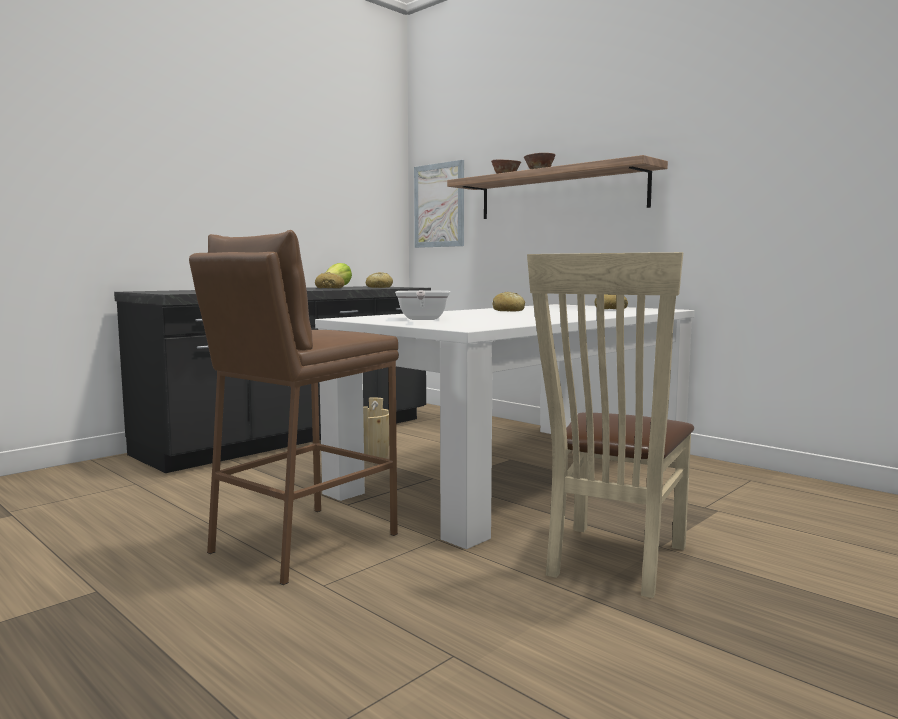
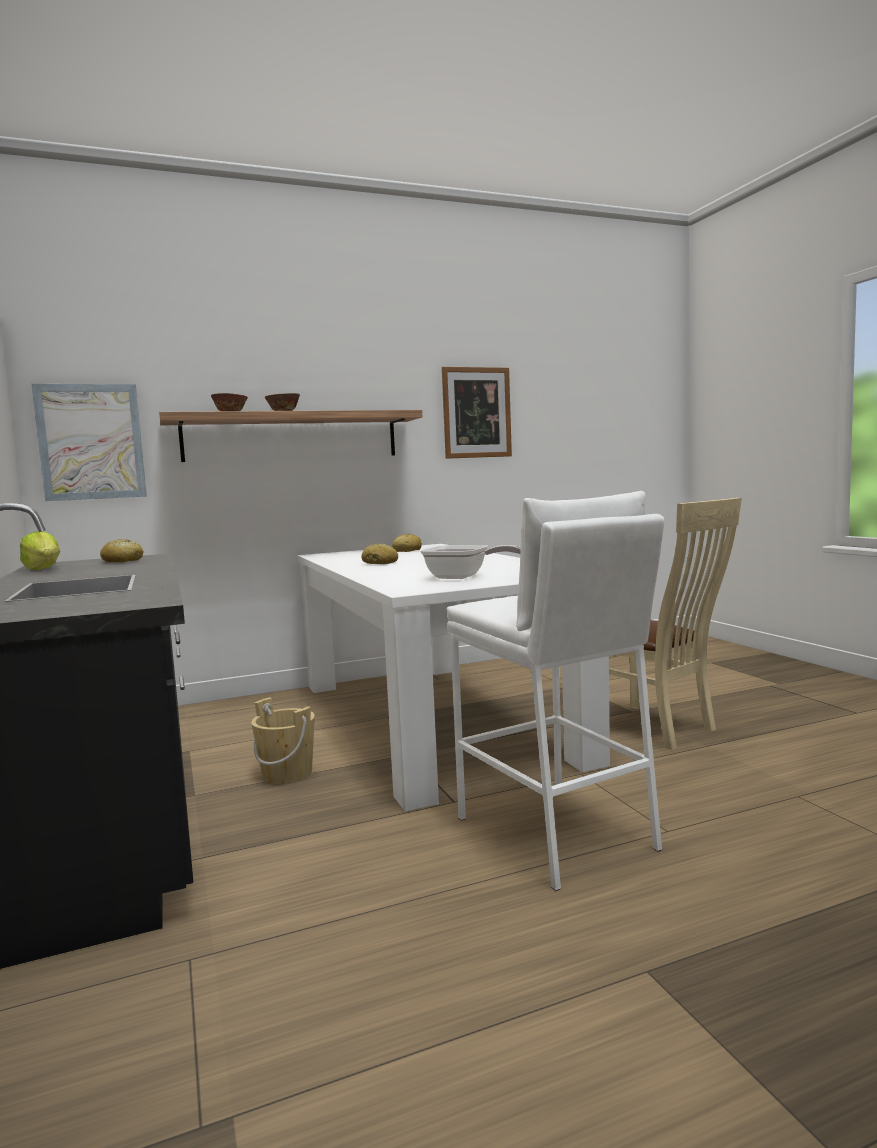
camera: 65 degrees left, 0 degrees up
(303, 542) = (555, 833): brown stool -> white stool
(330, 288) = (99, 570): bread -> none
(757, 149) = (476, 412): none -> picture

